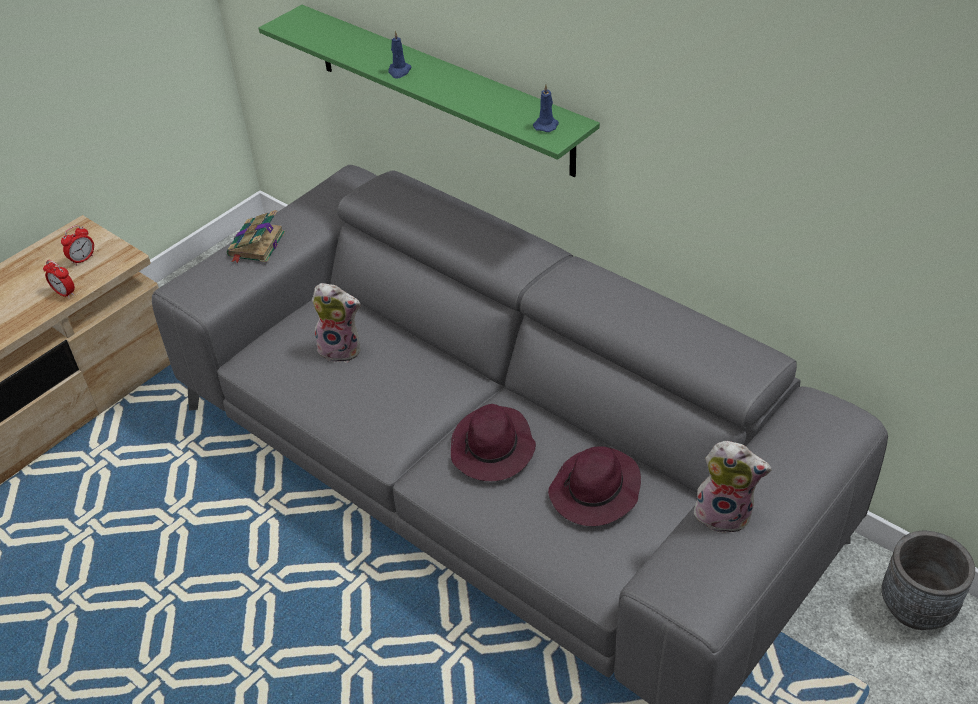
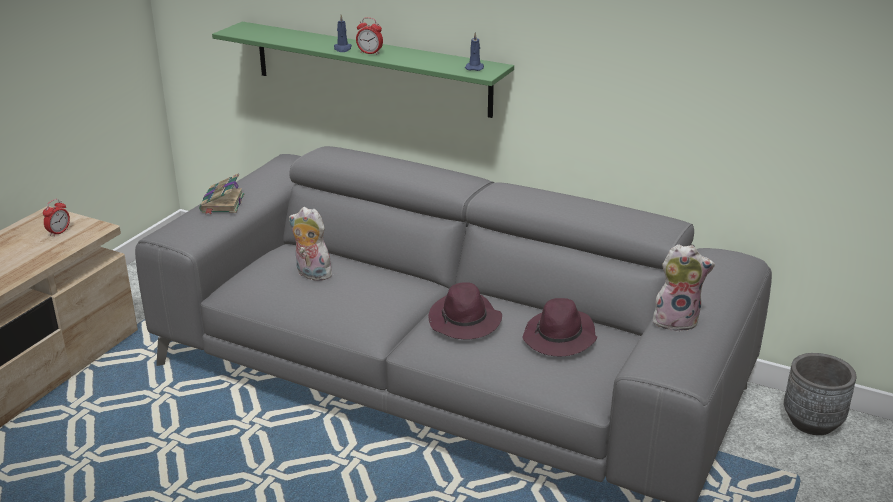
camera: 15 degrees left, 15 degrees down
(64, 293) = (50, 254): alarm clock -> alarm clock (370, 53)
(342, 349) = (311, 274): plush toy -> plush toy turned 150 degrees counterclockwise

